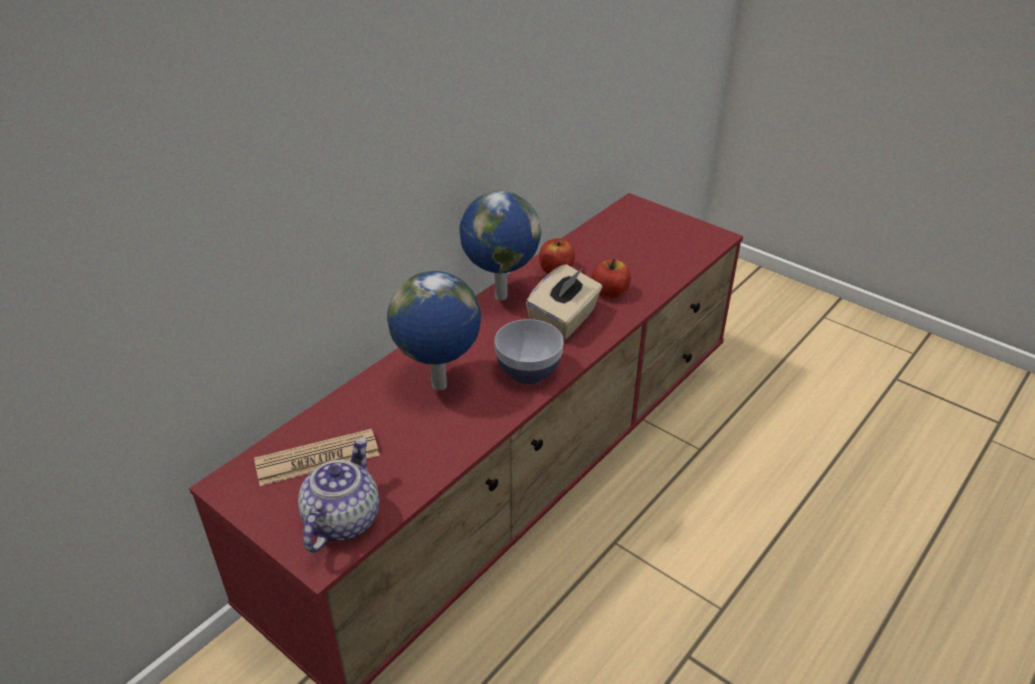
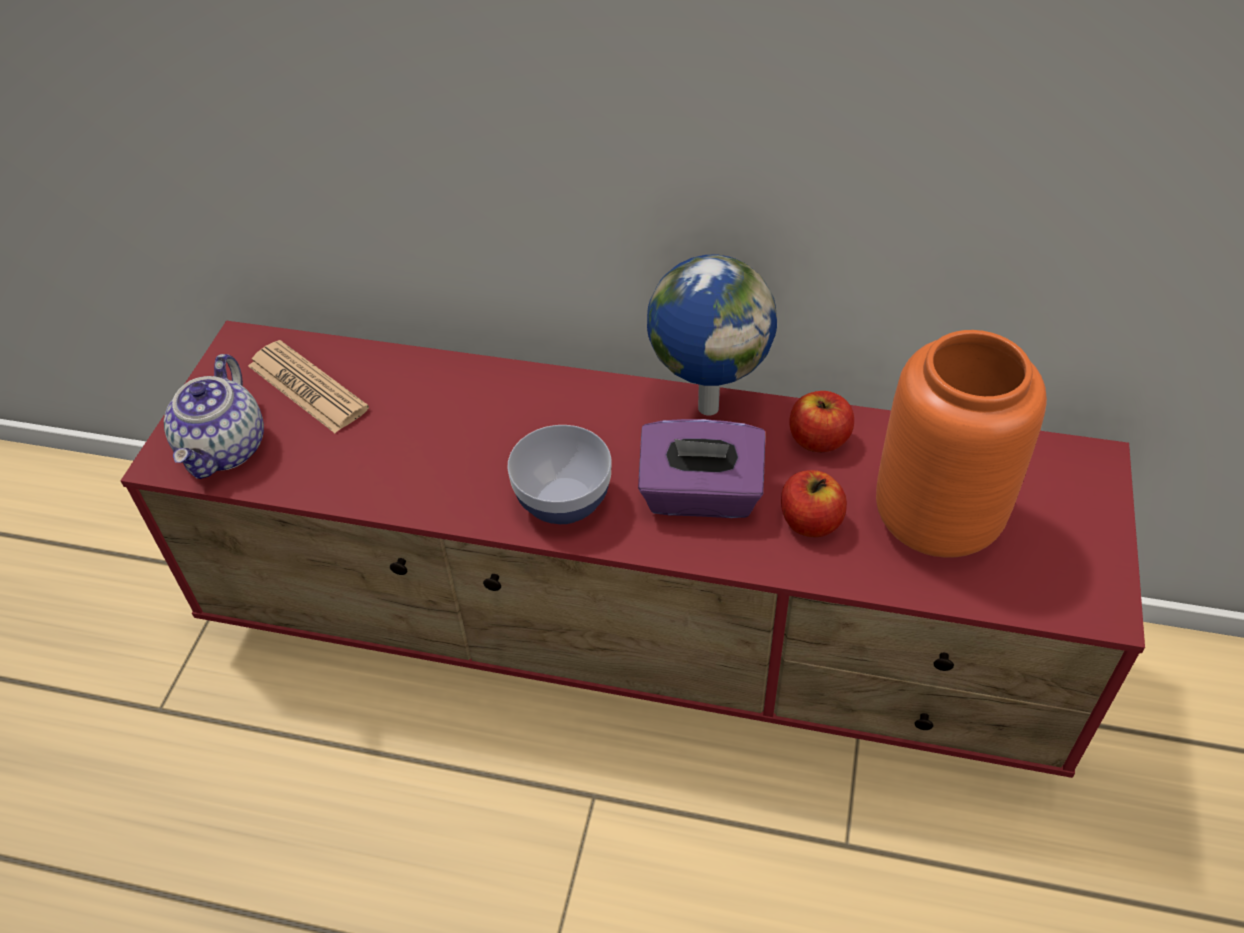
camera: 65 degrees right, 10 degrees up
(341, 519) = (225, 450): teapot -> teapot turned 105 degrees clockwise
(439, 387) = (481, 431): globe -> none
(564, 321) = (700, 496): beige tissue box -> purple tissue box
(638, 257) = (939, 521): none -> orange vase

